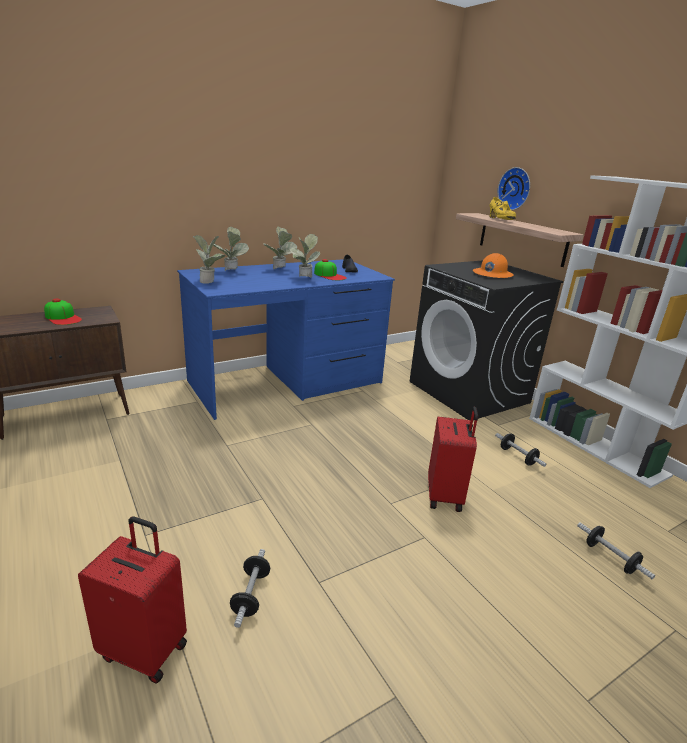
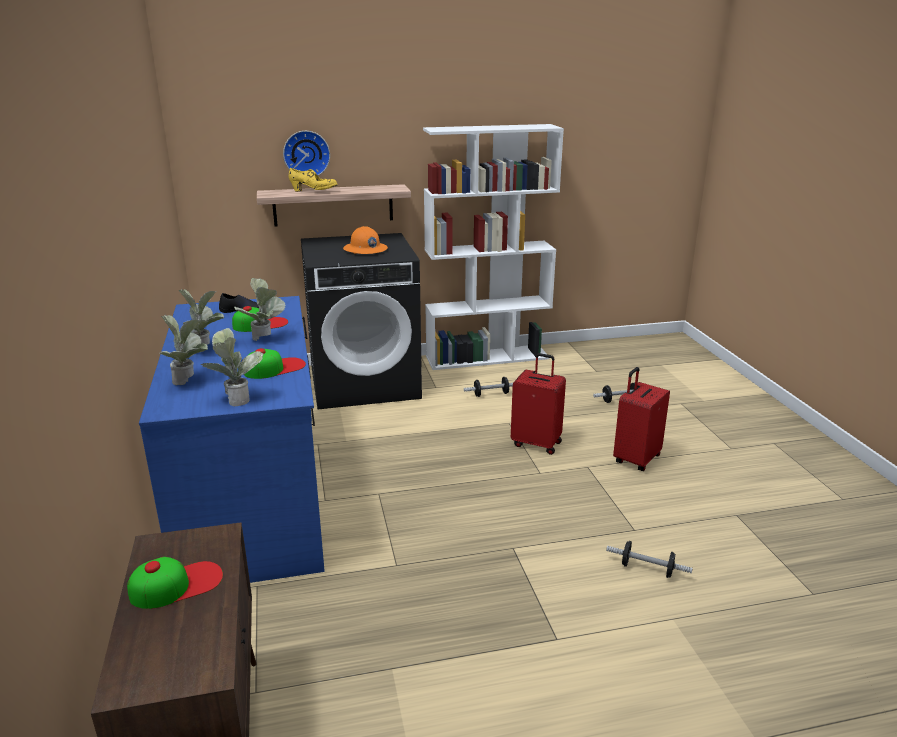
camera: 70 degrees left, 0 degrees up
(145, 649) = (706, 636): red suitcase -> red suitcase (635, 459)
(259, 284) = (274, 368): none -> cap

